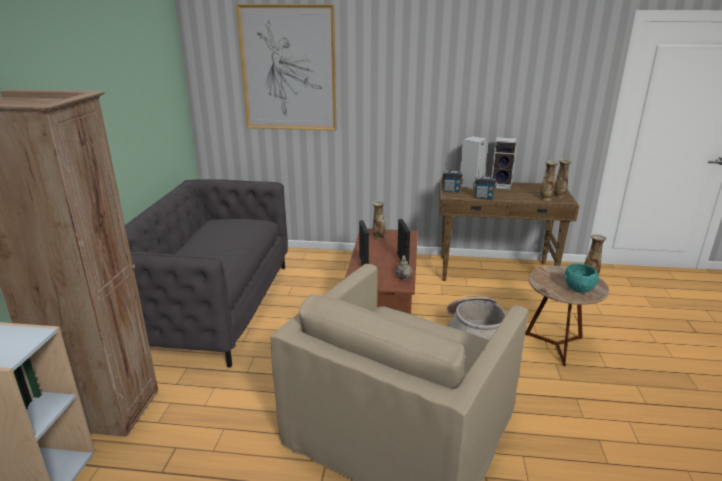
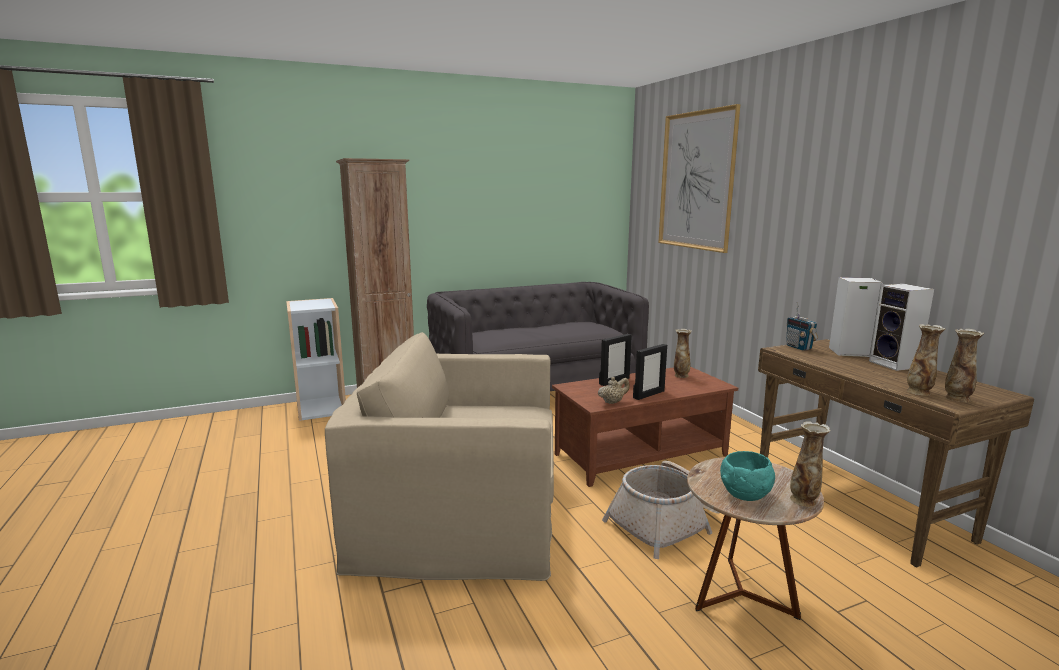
camera: 60 degrees right, 10 degrees down
(483, 197) = (819, 362): radio -> none

